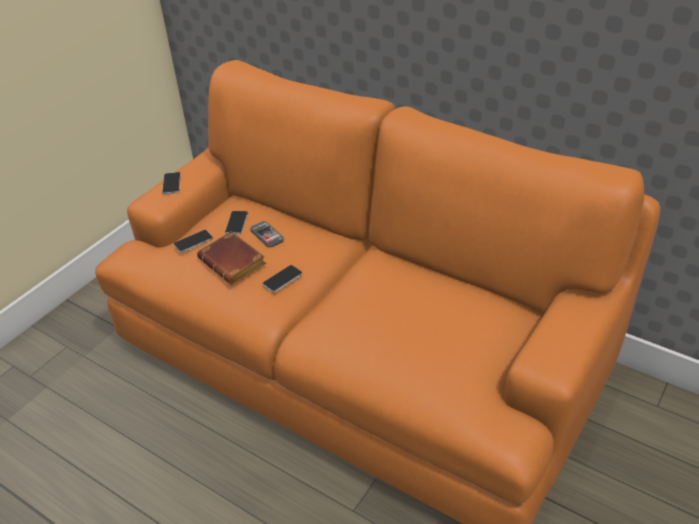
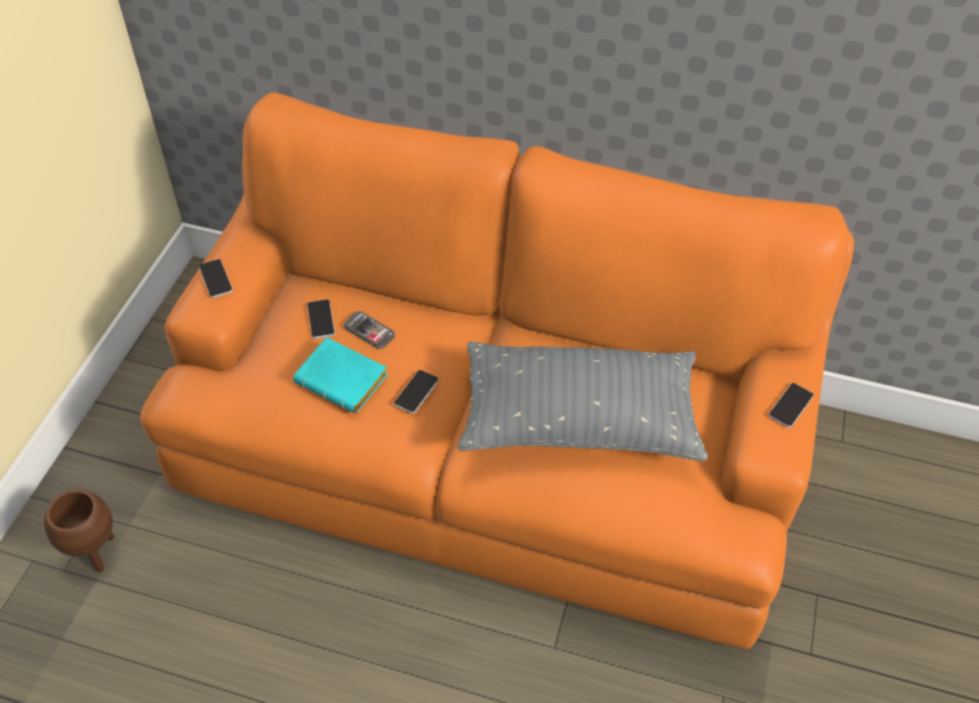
camera: 20 degrees left, 10 degrees up
(54, 369) = (95, 552): none -> brown planter
(193, 241) = (275, 358): phone -> phone (790, 406)
(235, 263) = (345, 380): brown book -> turquoise book
(398, 319) = (579, 420): none -> grey pillow

